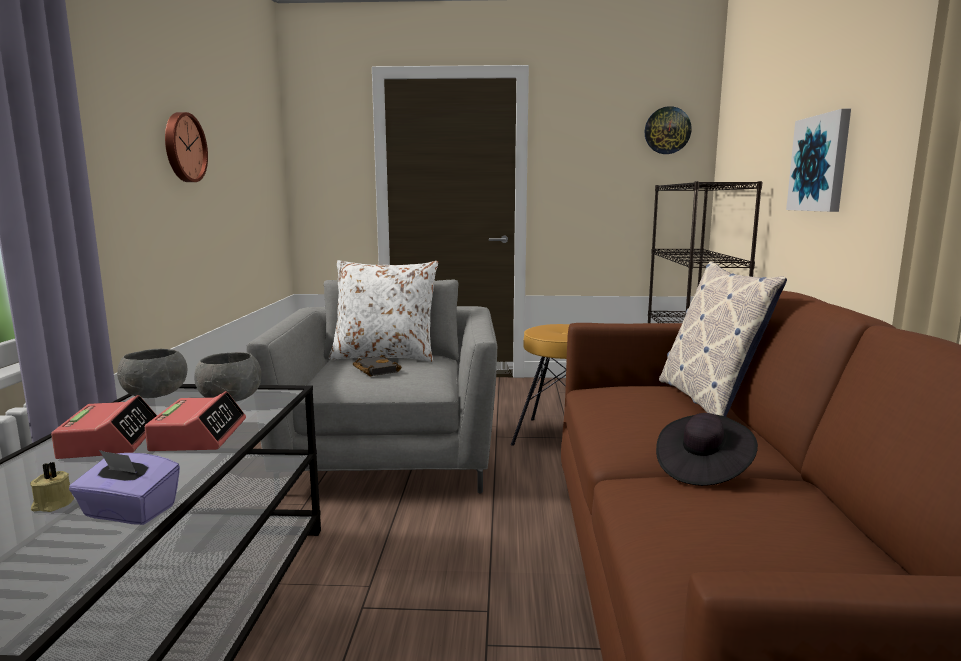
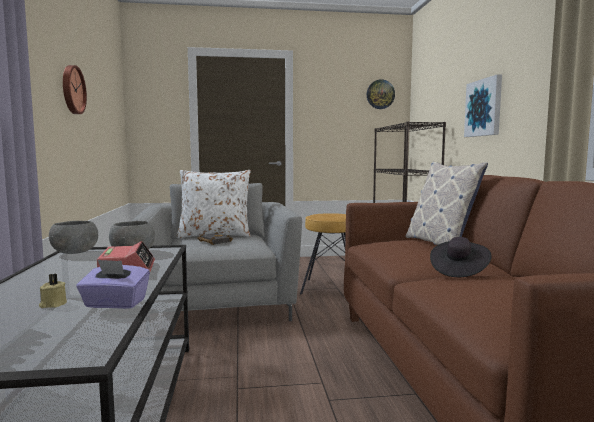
camera: 10 degrees left, 5 degrees down
(111, 440) = (64, 274): alarm clock -> none

